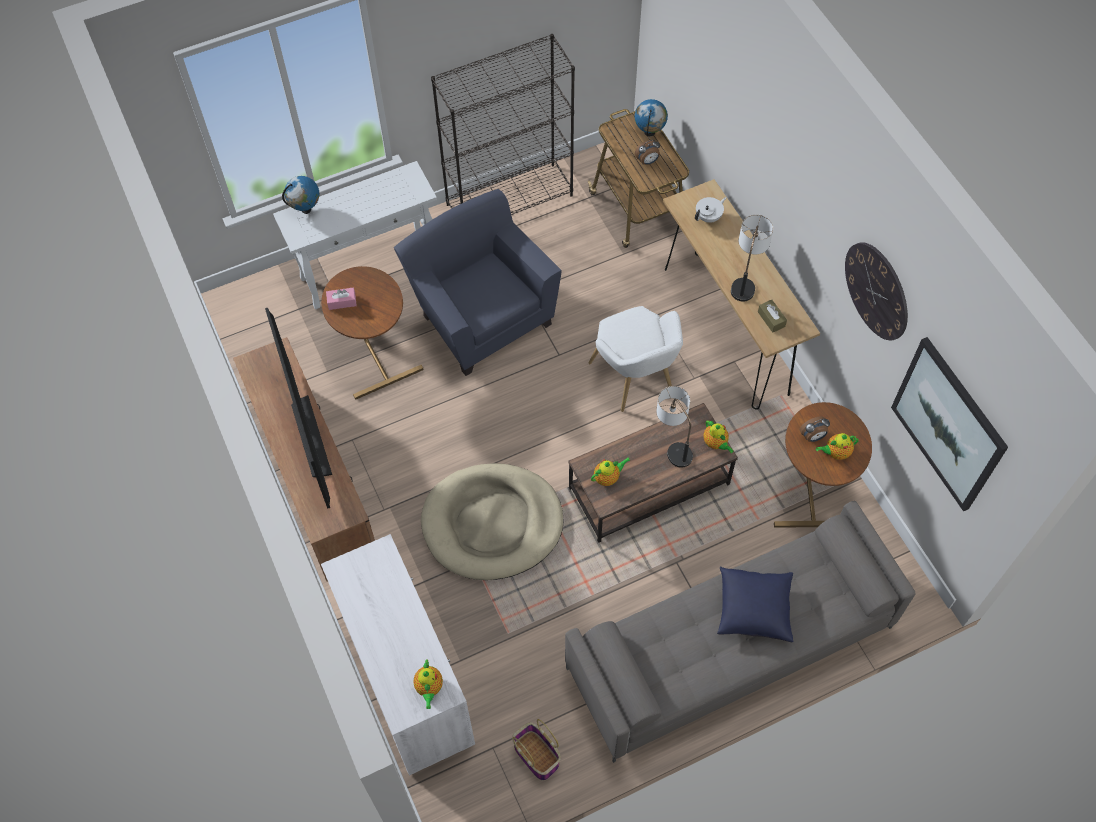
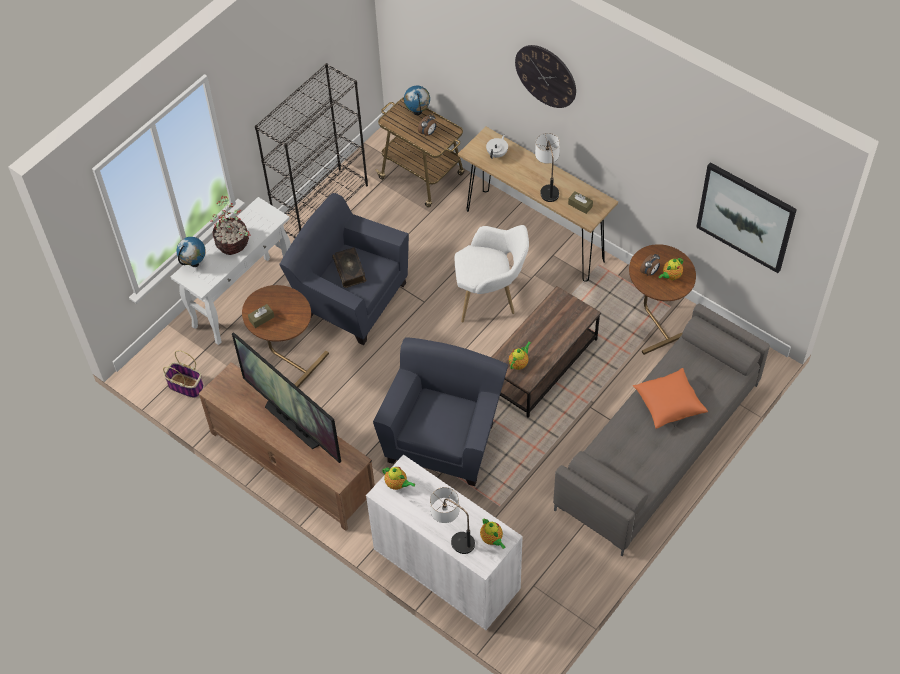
camera: 25 degrees left, 5 degrees down
(342, 302) = (261, 318): pink tissue box -> brown tissue box
(360, 202) = (233, 243): none -> potted plant
(480, 286) = (350, 270): none -> book
(492, 524) = (444, 438): beige dog bed -> blue armchair
(537, 756) = (568, 576): basket -> basket (186, 386)
(635, 381) = (490, 297): white armchair -> white armchair turned 45 degrees counterclockwise
(673, 444) = (551, 322): table lamp -> table lamp (453, 536)
(715, 443) = (580, 309): teapot -> teapot (397, 484)
(754, 608) = (668, 404): blue pillow -> orange pillow
(876, 291) = (658, 148): wall clock -> wall clock (546, 76)

